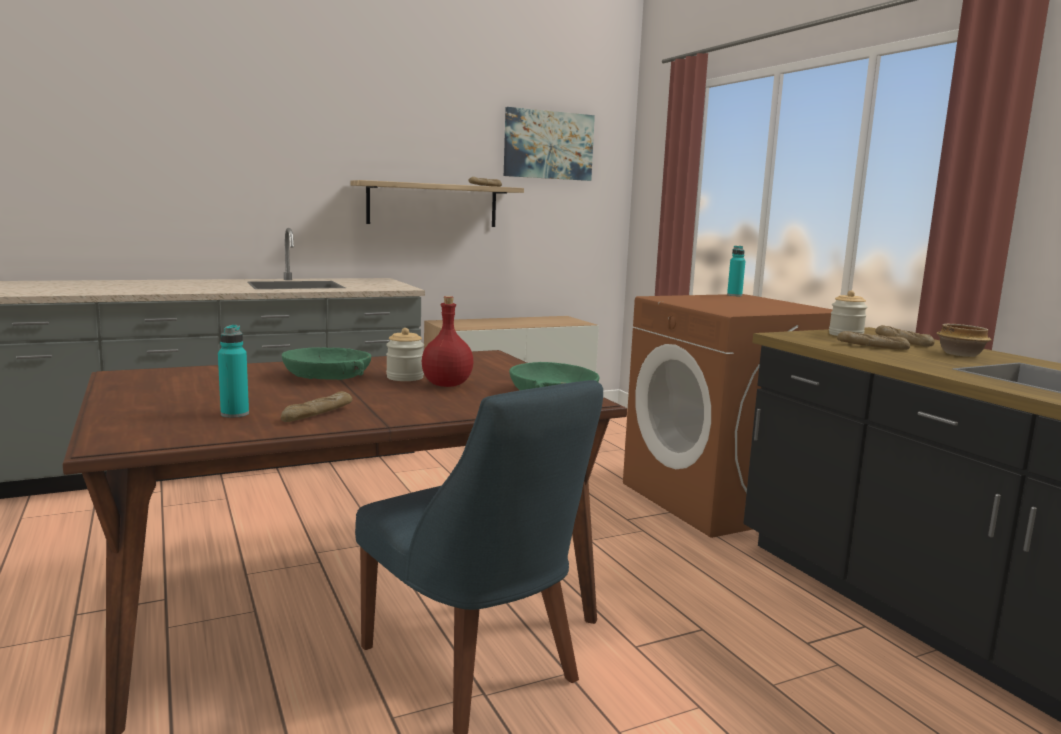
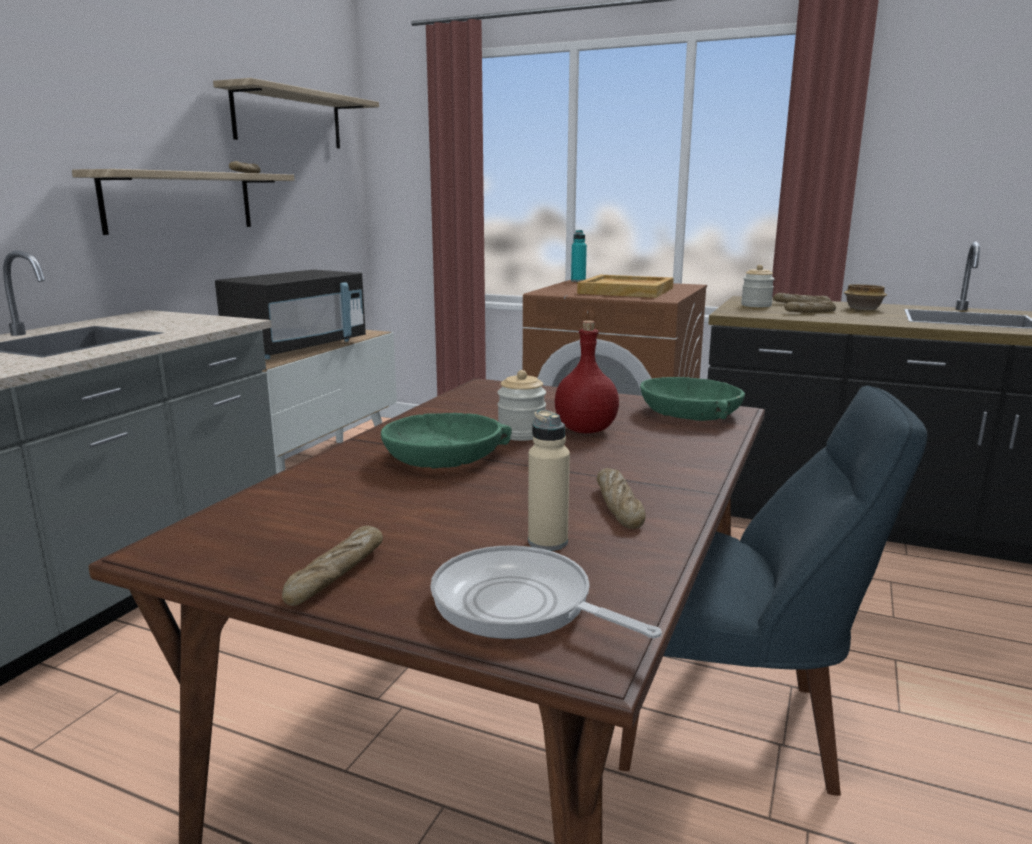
camera: 40 degrees left, 5 degrees up
(132, 397) = (336, 575): none -> bread
(144, 425) = (519, 605): none -> frying pan
(235, 414) = (547, 542): turquoise bottle -> beige bottle
(501, 323) = (298, 348): none -> black microwave
(548, 145) = (288, 119): picture -> shelf
(735, 305) = (627, 290): none -> beige tray

